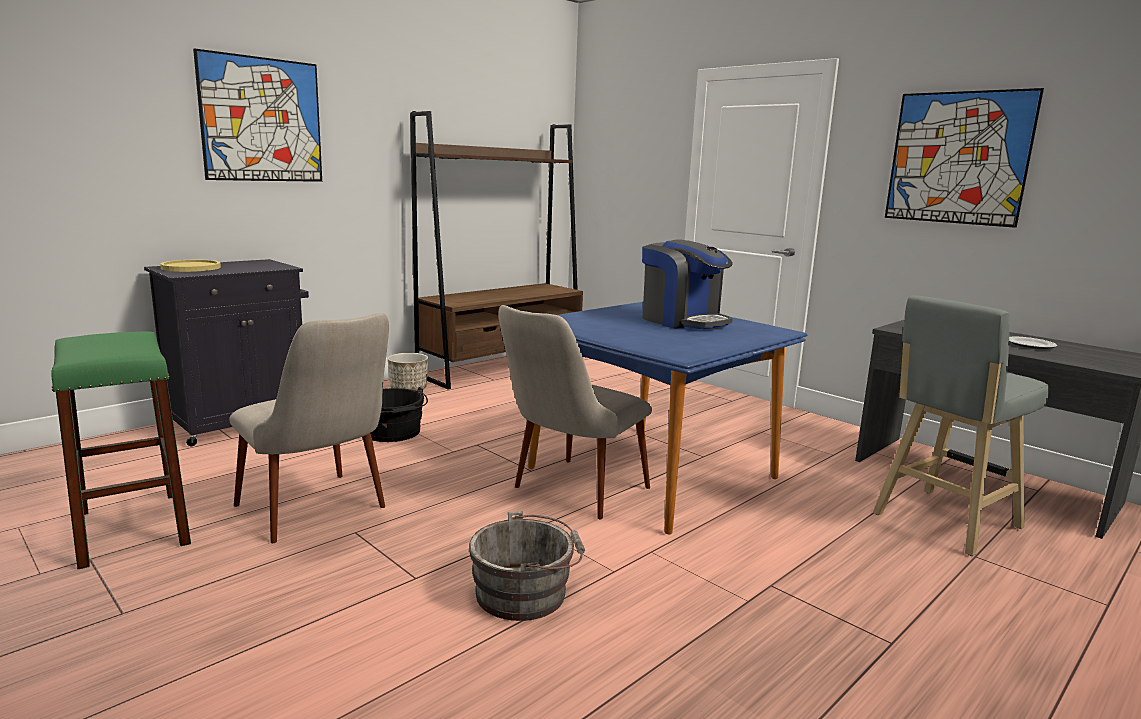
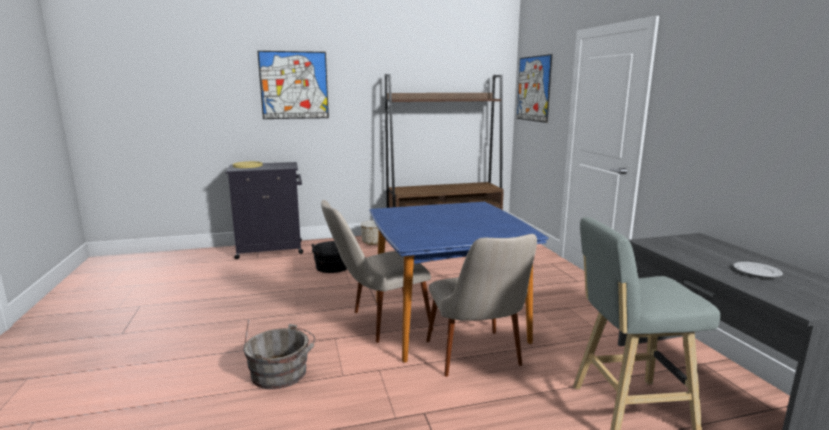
camera: 30 degrees right, 0 degrees up
(132, 528) = (169, 295): green stool -> none
(321, 515) = (245, 306): beige chair -> beige chair (478, 361)
(683, 321) = (472, 218): coffee machine -> none
(958, 158) = (737, 97): picture -> picture (533, 88)

